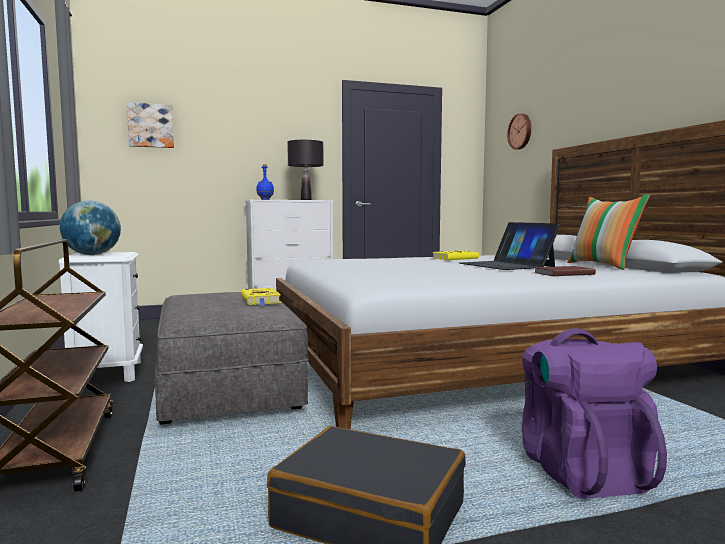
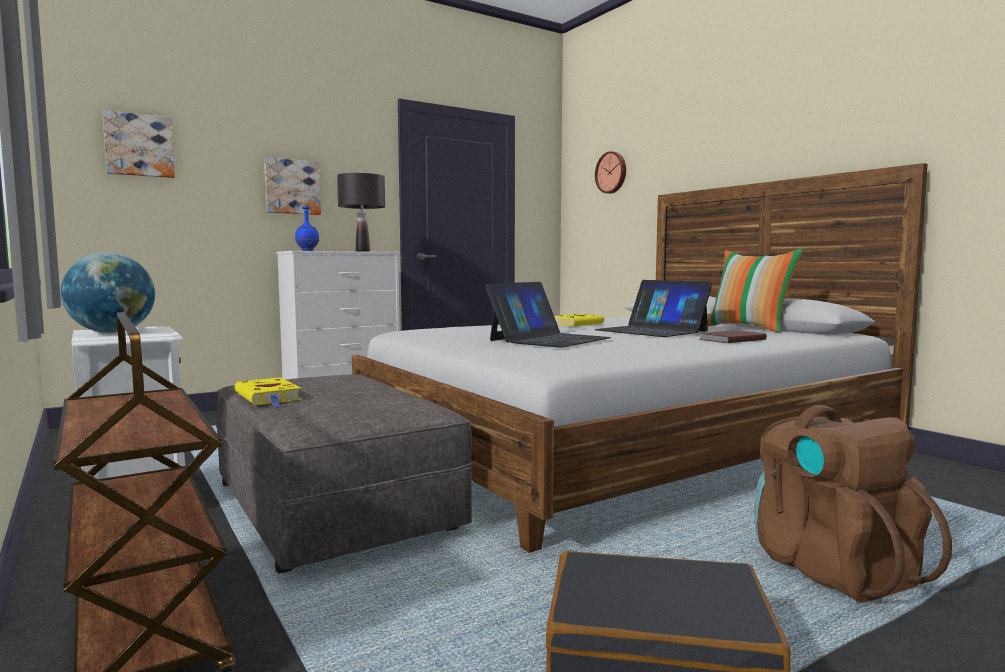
camera: 15 degrees left, 0 degrees up
(258, 152) = (292, 187): none -> picture
(261, 300) = (374, 387): yellow book -> yellow book (269, 397)
(405, 269) = (549, 339): none -> laptop
(580, 470) = (831, 568): purple backpack -> brown backpack

